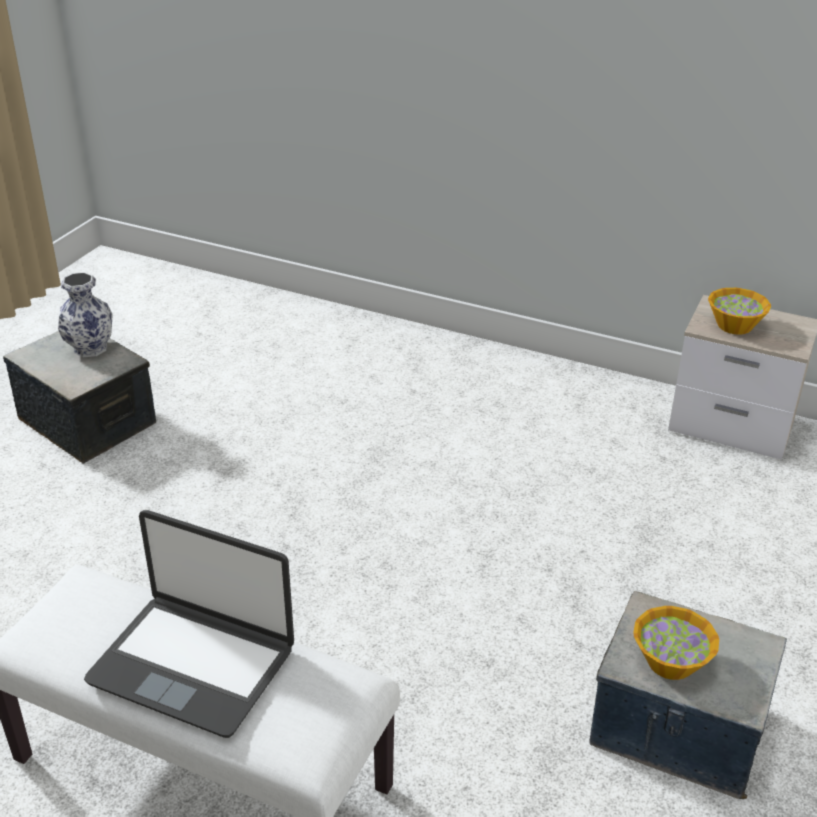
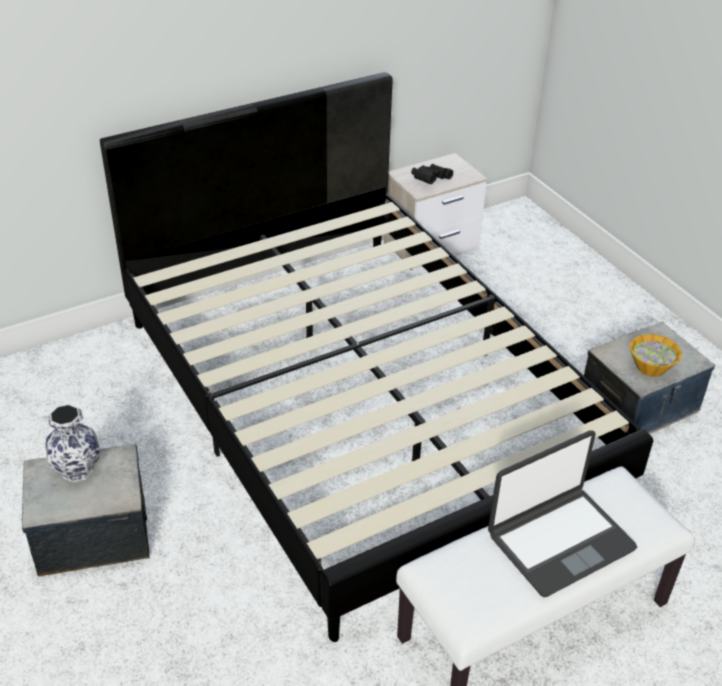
camera: 55 degrees left, 5 degrees up
(409, 492) = (360, 403): none -> black bed
(734, 325) = (430, 180): bowl -> black binoculars

